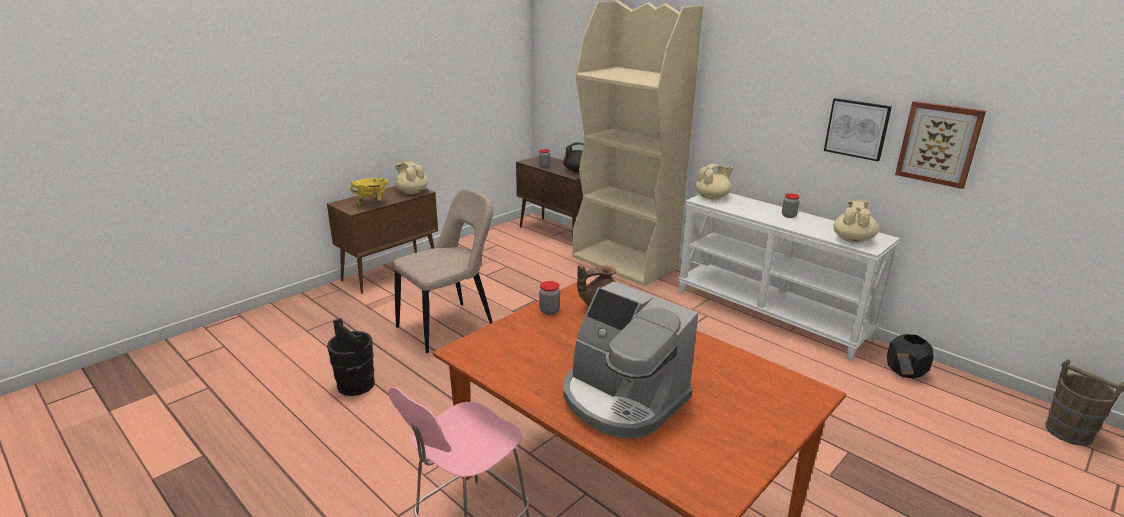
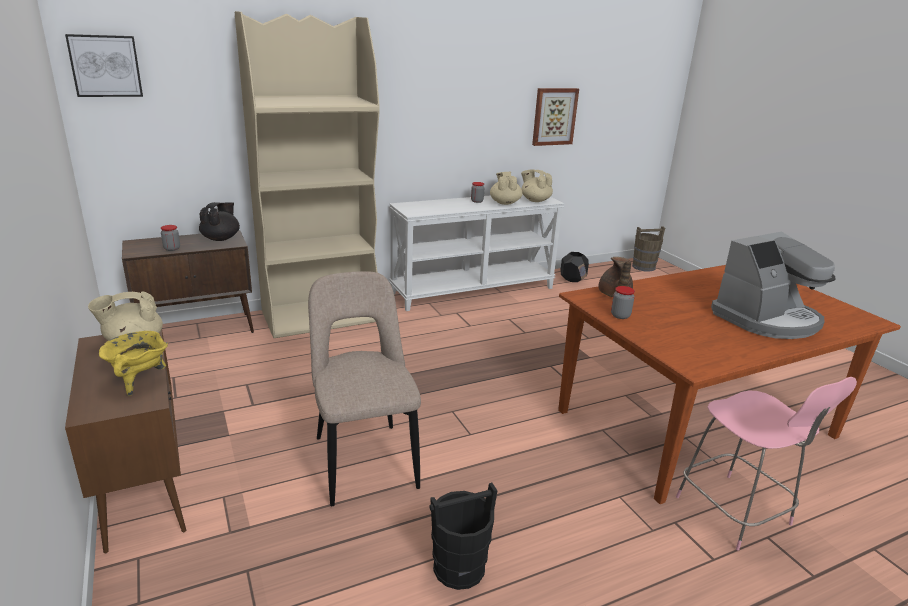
camera: 70 degrees left, 0 degrees up
(712, 197) = (412, 208): beige teapot -> beige teapot (505, 203)
(857, 129) = (503, 117): picture -> picture (105, 66)

